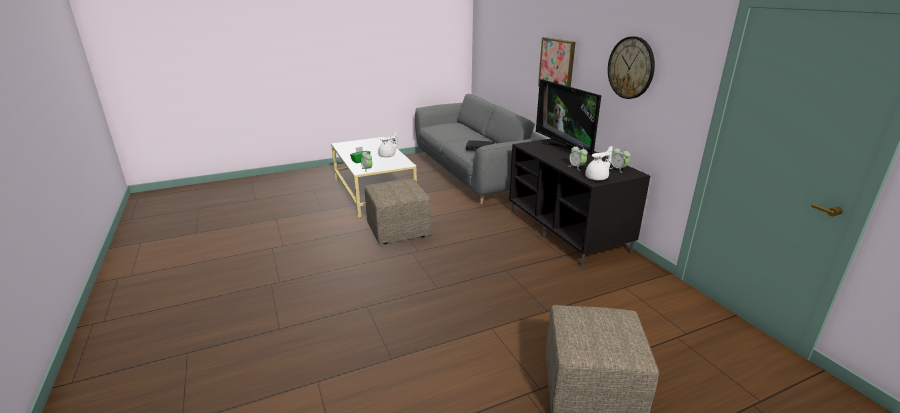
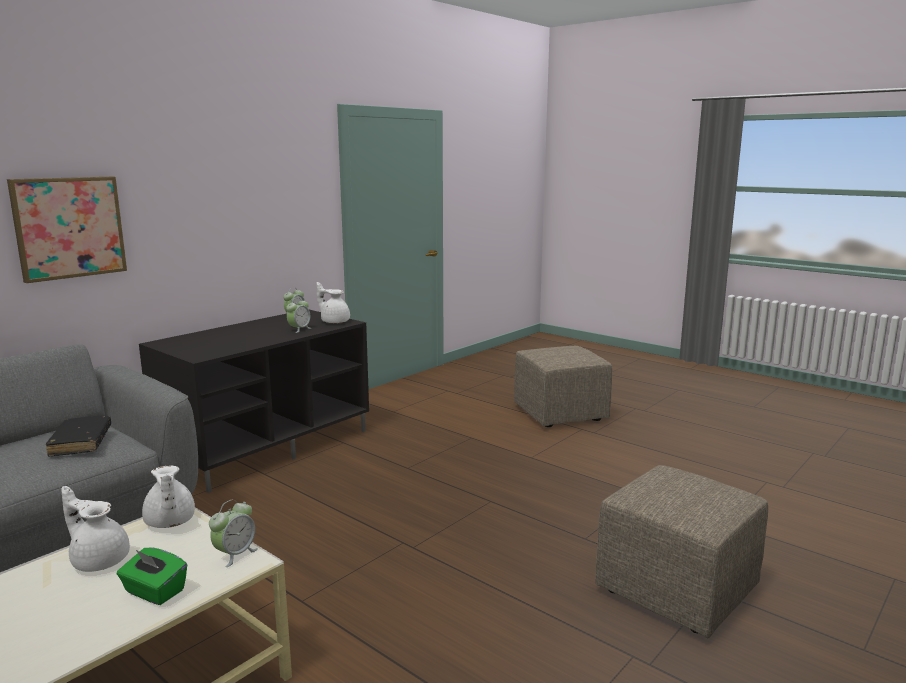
camera: 115 degrees left, 10 degrees down
(399, 231) = (340, 586): beige ottoman -> beige ottoman (676, 588)
(401, 163) = (169, 522): none -> white teapot
(564, 150) = (221, 337): television -> none
(631, 68) = (238, 195): wall clock -> none

